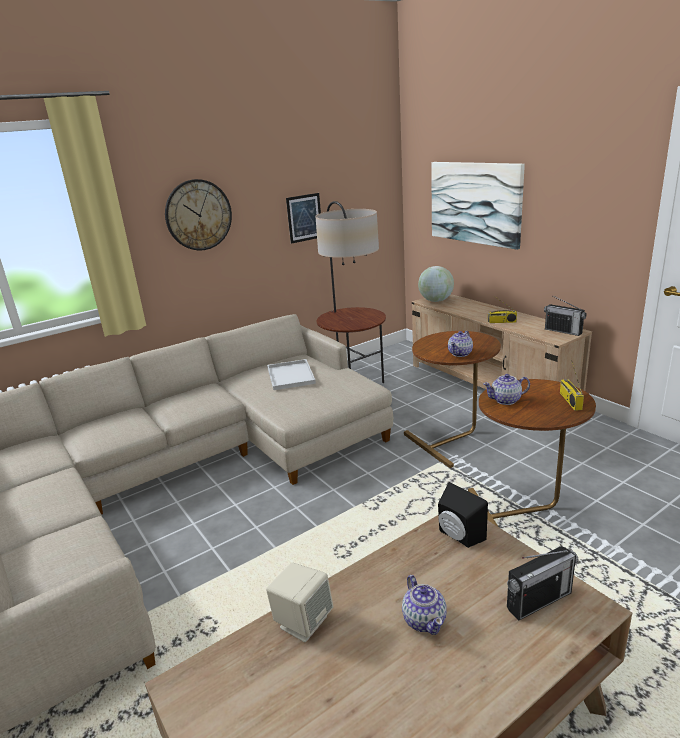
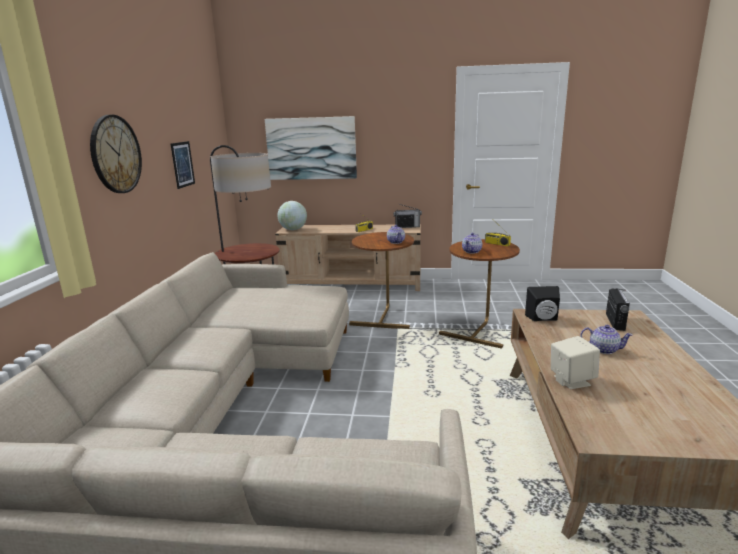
camera: 50 degrees left, 5 degrees down
(291, 376) = (263, 298): white tray -> none

